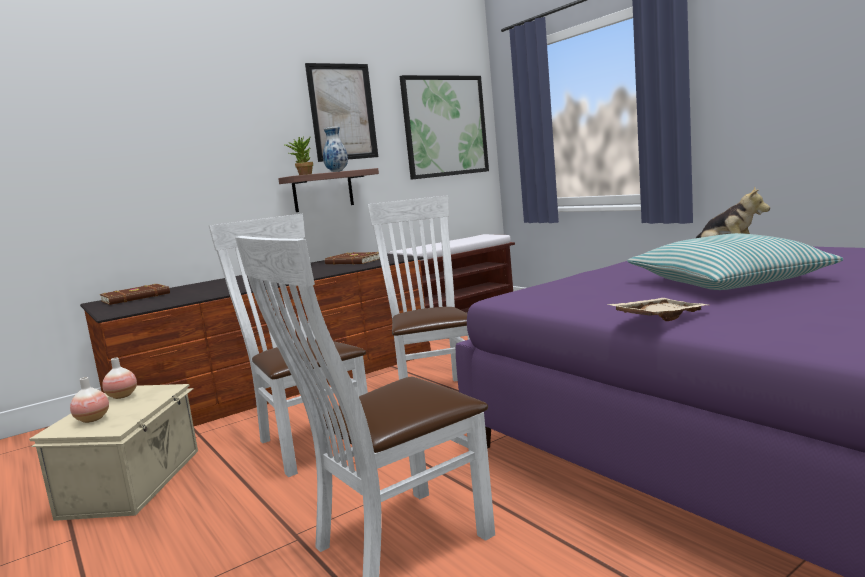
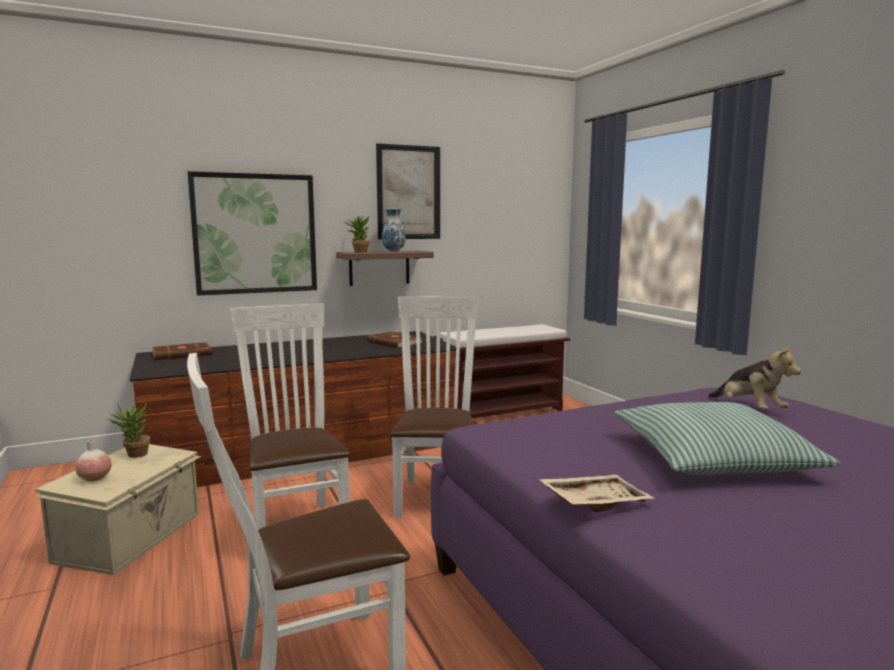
camera: 10 degrees right, 0 degrees up
(122, 396) = (134, 455): vase -> potted plant
(445, 126) = (515, 212): picture -> picture (255, 234)

